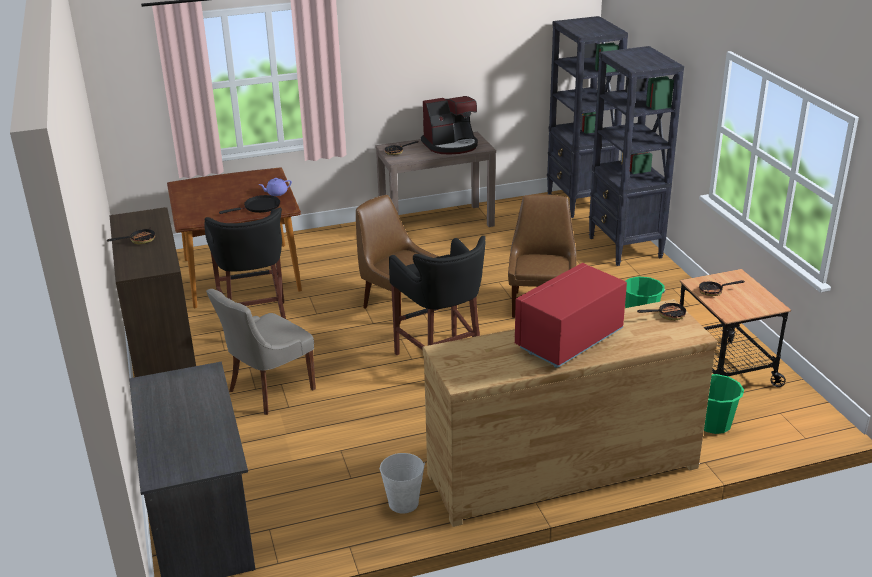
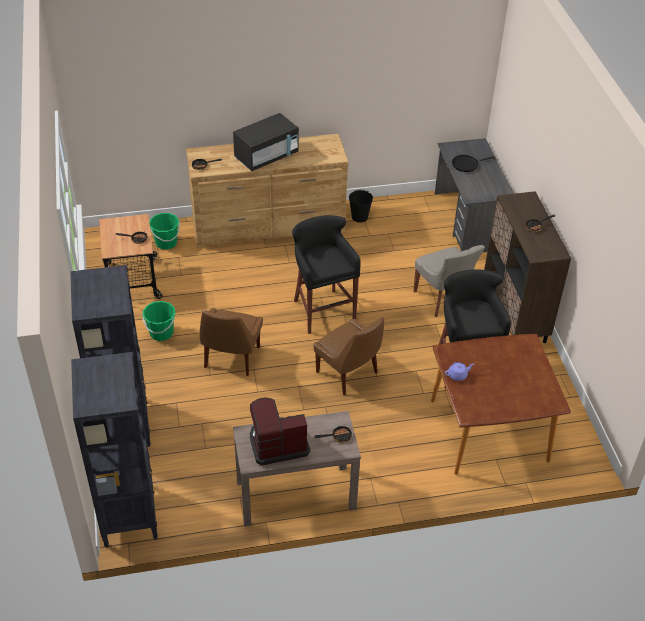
camera: 175 degrees left, 15 degrees up
(259, 207) = (469, 354): black frying pan -> black frying pan (466, 164)
(269, 390) = (443, 299): grey chair -> grey chair turned 105 degrees clockwise
(403, 502) = (359, 217): white bucket -> black bucket
(568, 340) = (266, 156): red microwave -> black microwave

